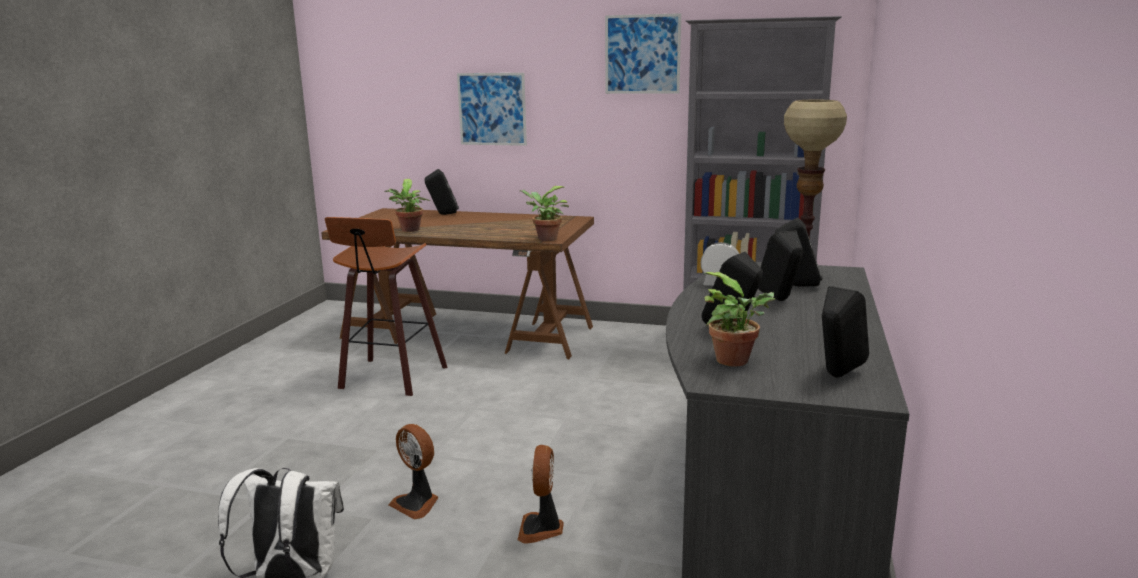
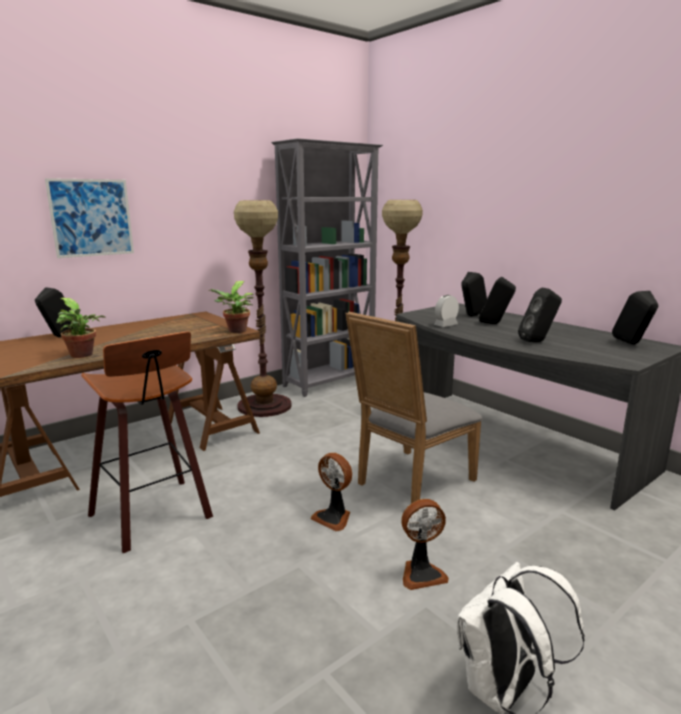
camera: 55 degrees left, 0 degrees up
(541, 529) = (505, 529): fan -> fan (333, 517)
(572, 453) = (409, 482): none -> grey chair
(628, 340) = (264, 406): none -> floor lamp
(642, 54) = (232, 166): picture -> none
(736, 361) = (594, 352): potted plant -> none

